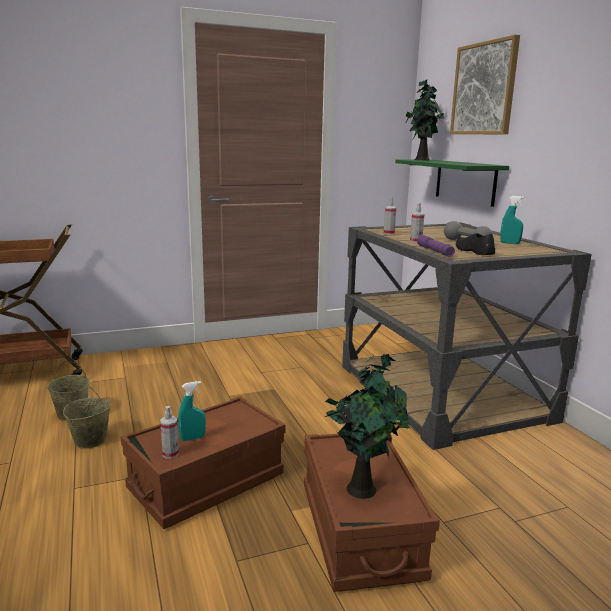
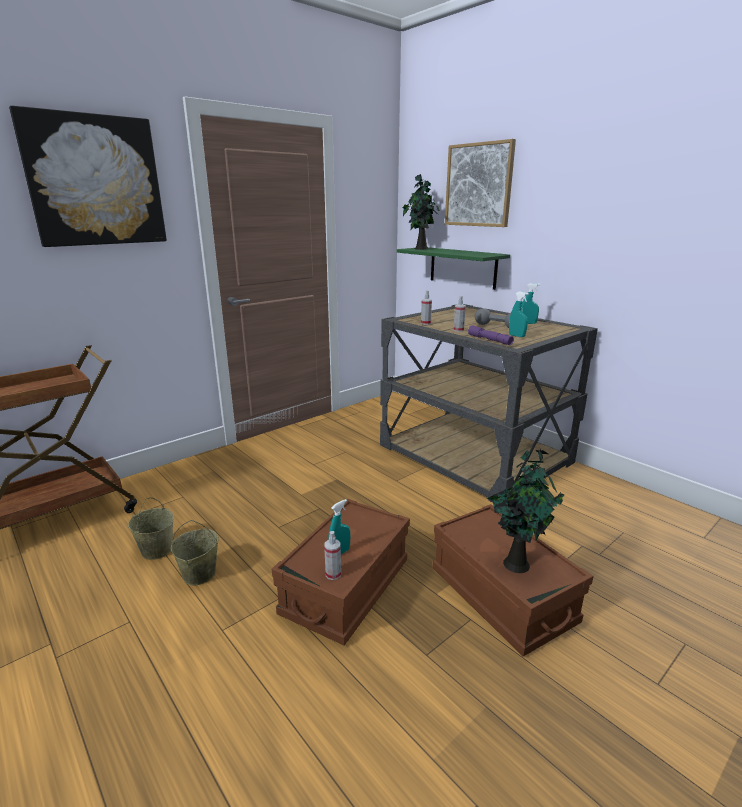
camera: 20 degrees left, 5 degrees up
(92, 81) = (95, 181): none -> picture
(473, 251) = (516, 336): black shoe -> turquoise spray bottle

